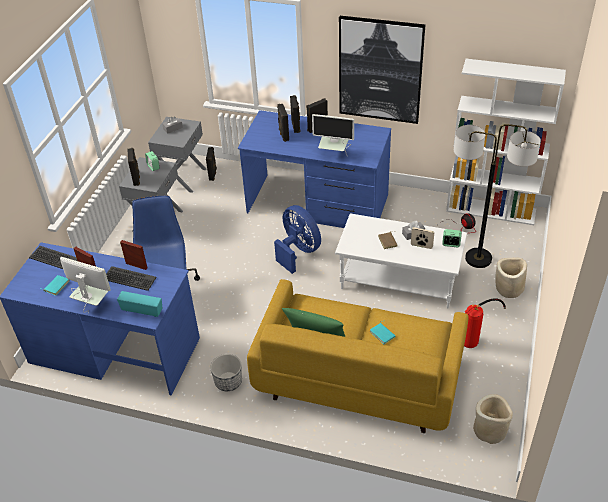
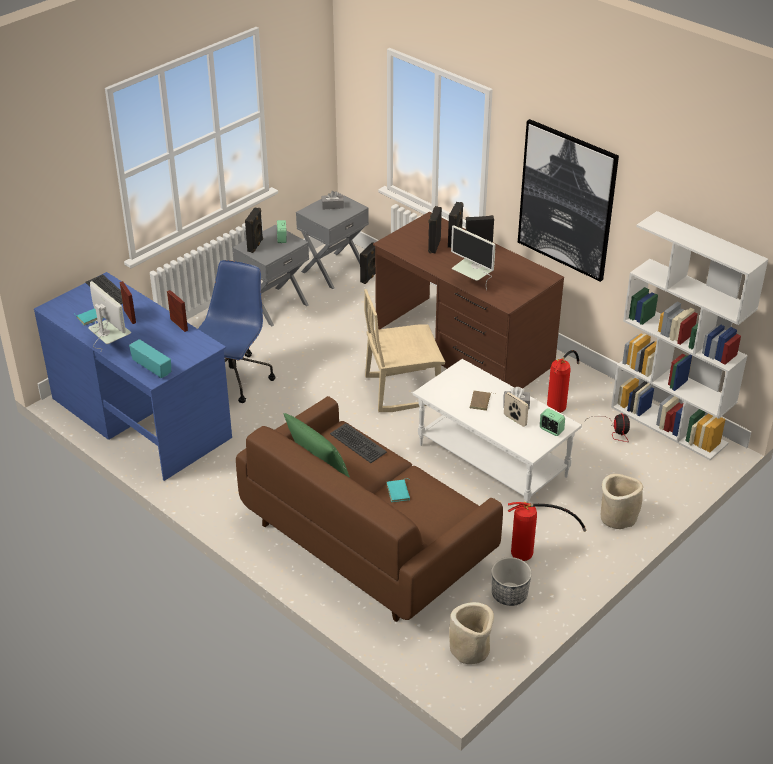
camera: 25 degrees right, 5 degrees down
(129, 279) = (162, 334): keyboard -> keyboard (357, 443)
(228, 382) = (229, 490): planter -> planter (509, 594)
(298, 251) = (402, 390): blue fan -> beige chair
(318, 204) = (463, 348): blue desk -> brown desk
(358, 378) = (367, 540): yellow sofa -> brown sofa
(411, 219) = (561, 401): none -> fire extinguisher
(478, 258) = (607, 471): floor lamp -> none

